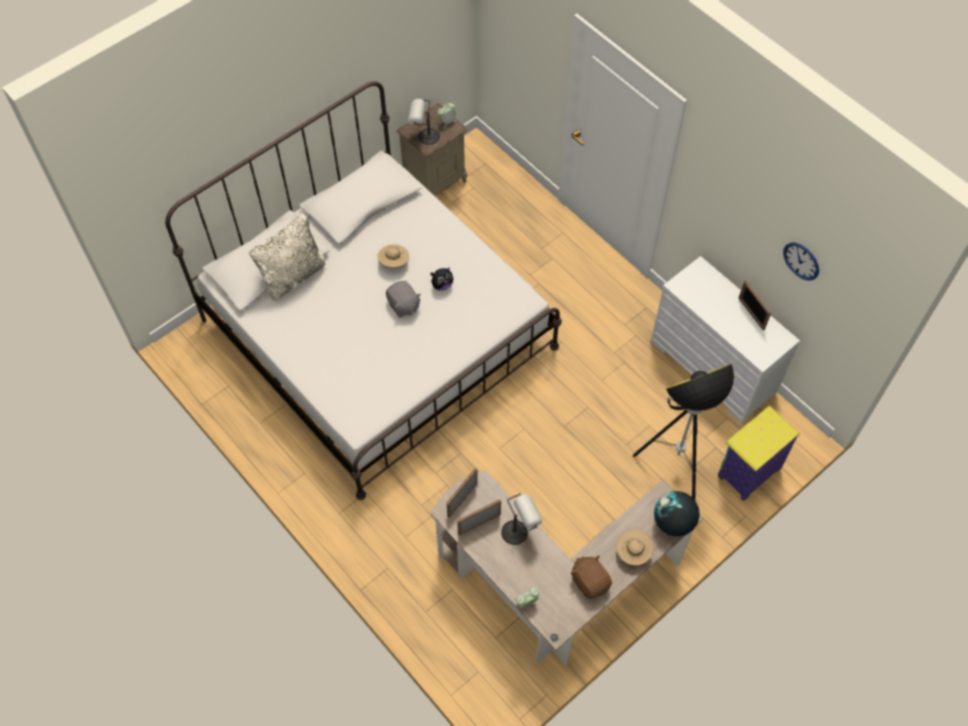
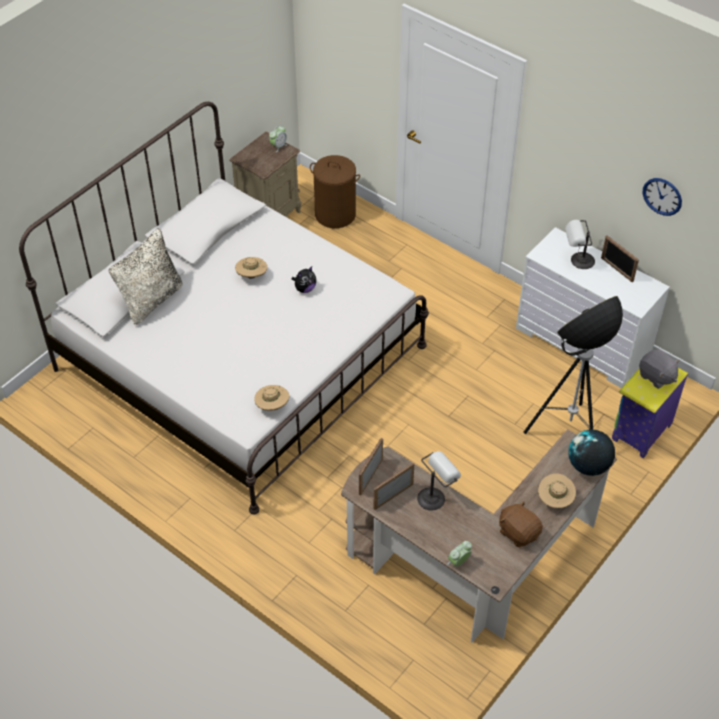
camera: 10 degrees left, 10 degrees down
(386, 407) = (272, 405): none -> beige hat
(403, 305) = (270, 312): grey plush toy -> grey plush toy (656, 376)
(424, 136) = (258, 161): table lamp -> table lamp (577, 261)
(500, 189) = (335, 214): none -> brown laundry basket

